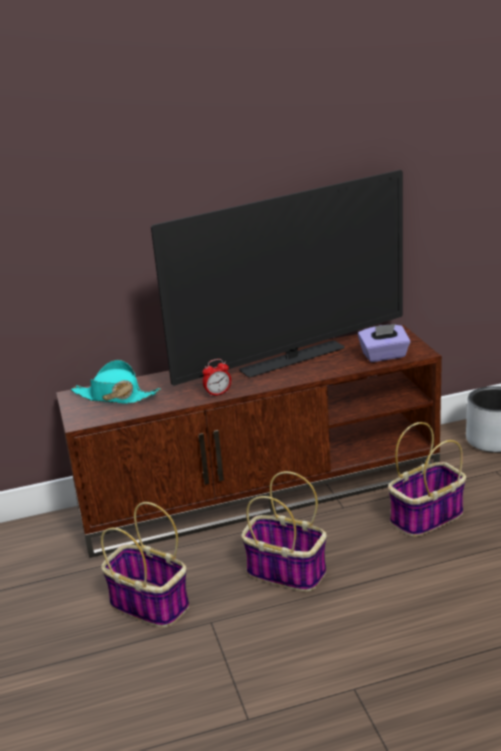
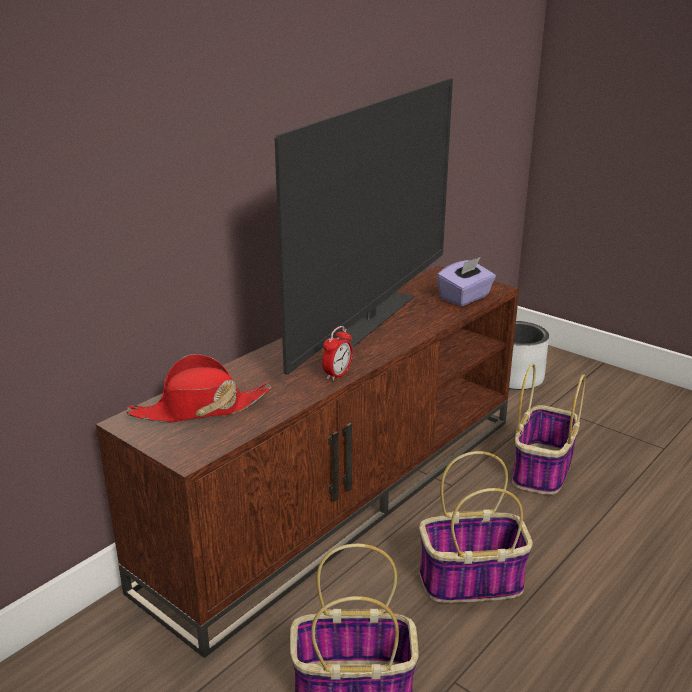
camera: 35 degrees left, 0 degrees up
(115, 396) = (200, 409): turquoise hat -> red hat

